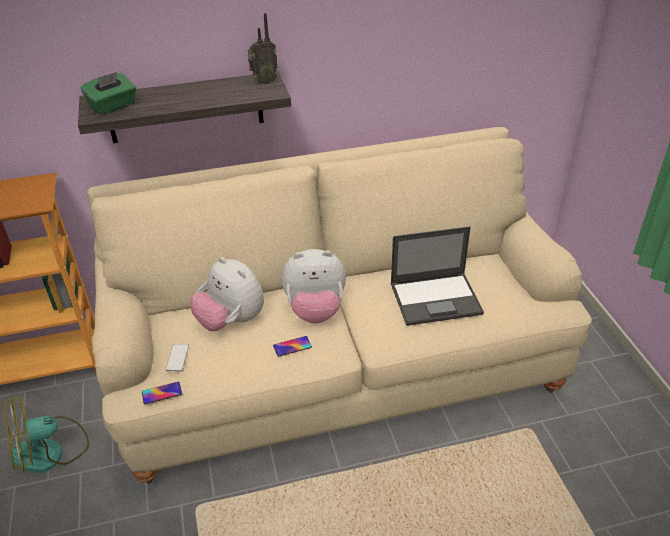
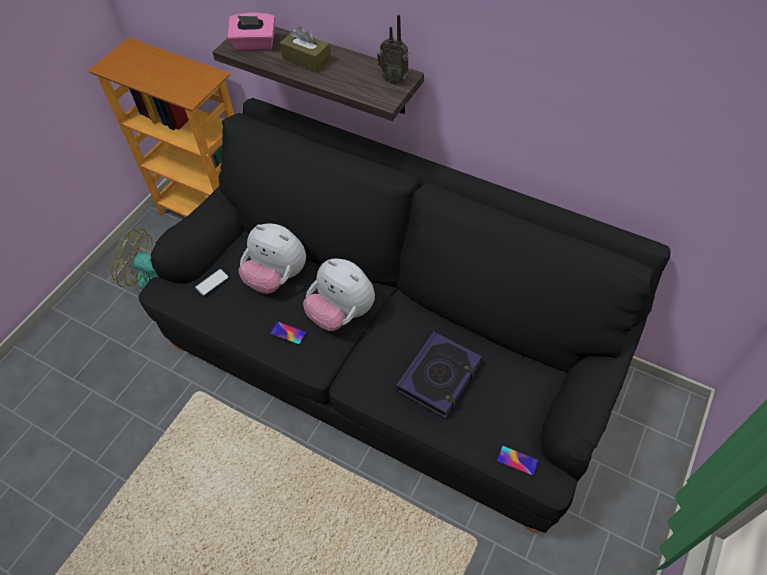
camera: 45 degrees right, 15 degrees up
(113, 107) = (255, 45): green tissue box -> pink tissue box
(162, 393) = (179, 303): phone -> phone (517, 461)
(175, 97) = (307, 59): none -> brown tissue box
(231, 321) = (276, 277): plush toy -> plush toy turned 60 degrees counterclockwise
(337, 368) = (388, 361): beige sofa -> black sofa
(436, 298) = (439, 377): laptop -> book

